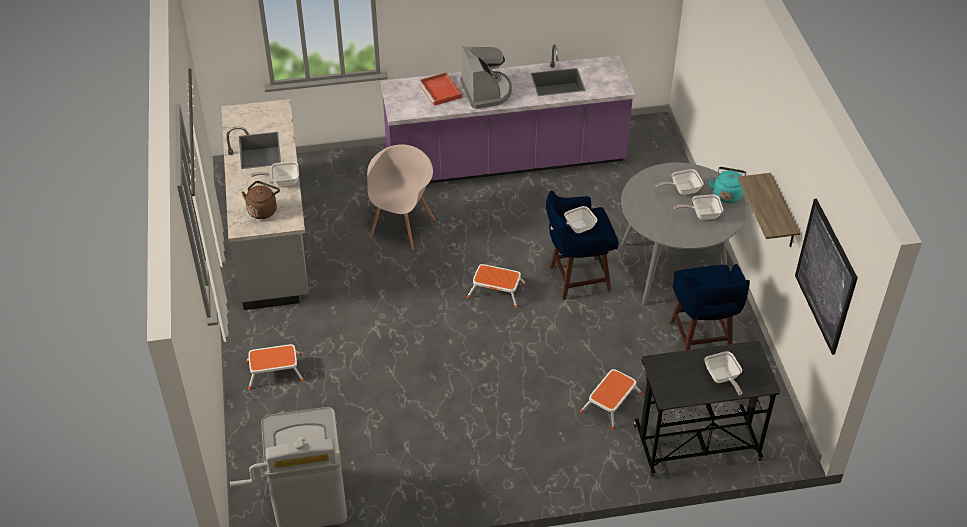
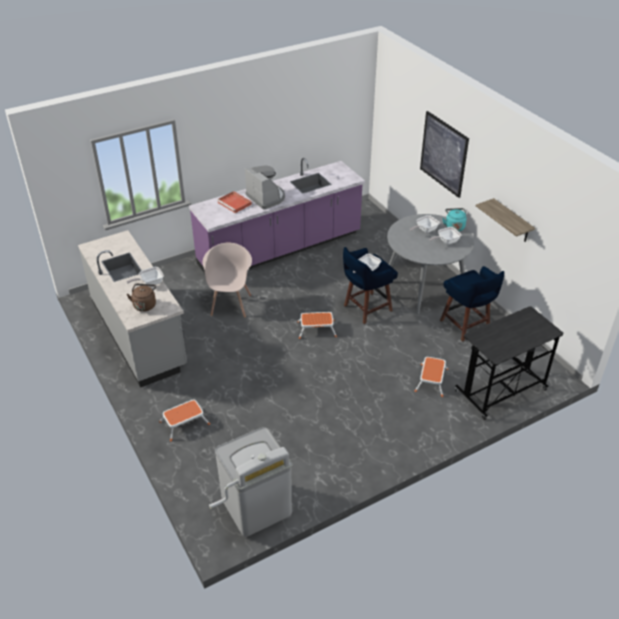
camera: 20 degrees left, 5 degrees down
(722, 378) = (523, 334): frying pan -> none
(825, 276) = (570, 248): picture -> picture (443, 154)

